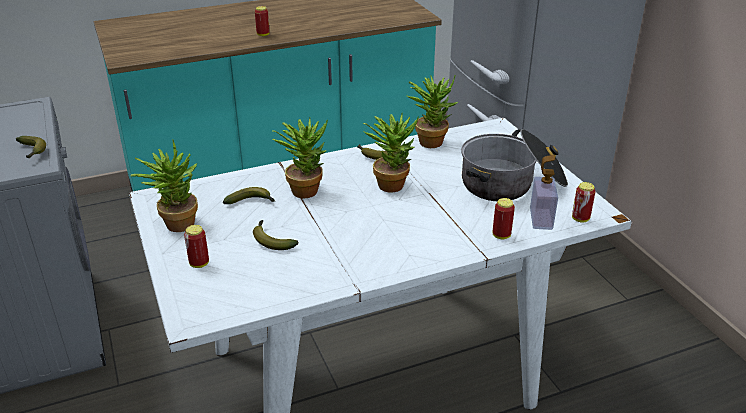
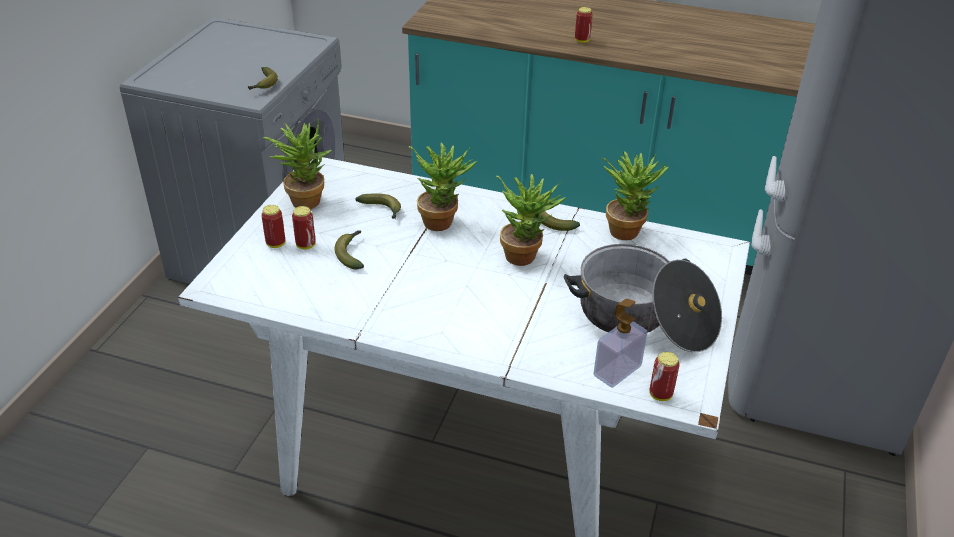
camera: 40 degrees right, 5 degrees up
(501, 235) = (551, 363): can -> can (306, 245)

